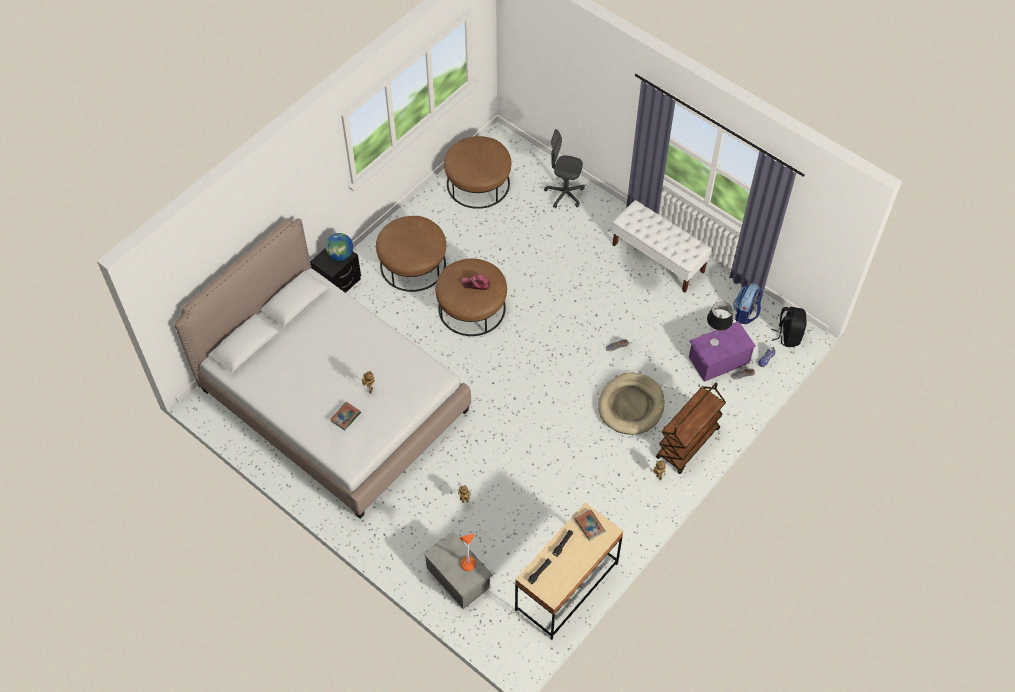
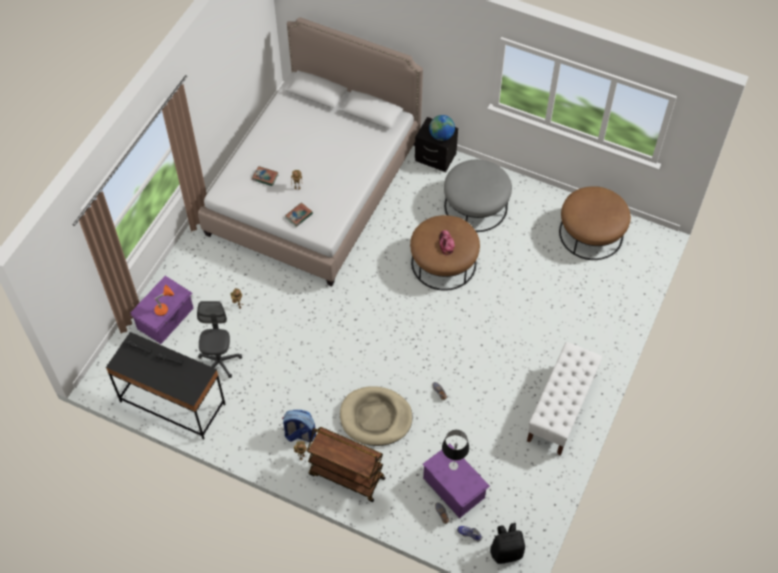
camera: 75 degrees right, 0 degrees up
(413, 264) = (475, 206): brown ottoman -> grey ottoman
(458, 577) = (166, 318): grey storage box -> purple storage box
(564, 194) = (608, 308): grey office chair -> grey office chair (219, 362)
(566, 587) = (172, 403): beige desk -> black desk
(589, 526) = (193, 377): book -> book (299, 216)
(745, 313) = (520, 504): backpack -> backpack (299, 434)

